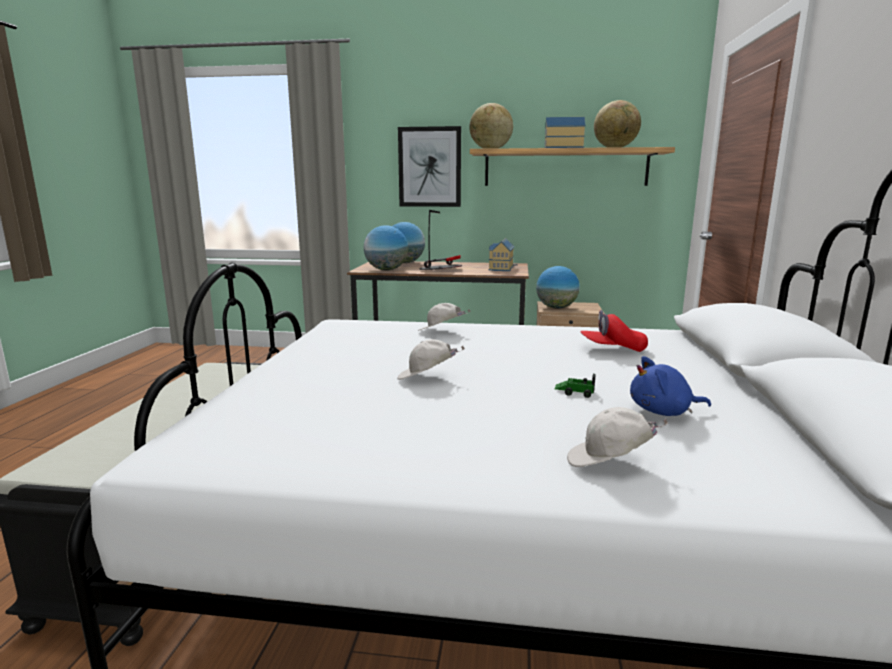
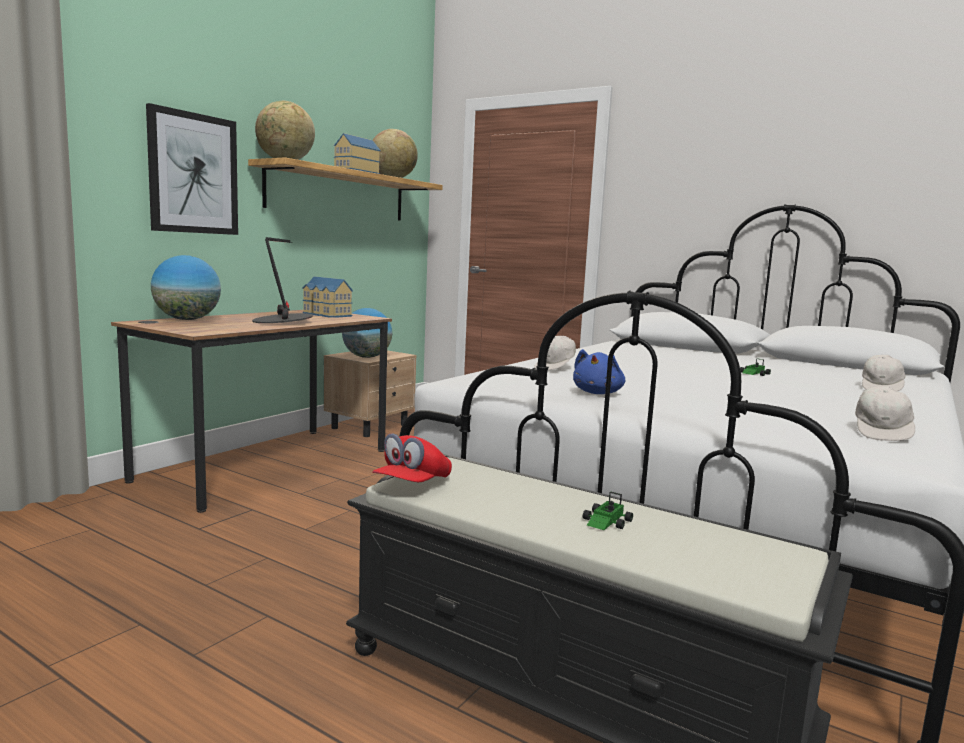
camera: 65 degrees left, 5 degrees down
(161, 415) = (605, 522): none -> toy car
(386, 270) = (228, 328): globe -> none
(426, 378) = (708, 389): white cap -> white cap (882, 433)
(612, 349) = (657, 354): red cap -> red cap (412, 485)
(663, 412) = (798, 371): blue plush toy -> blue plush toy (598, 393)

